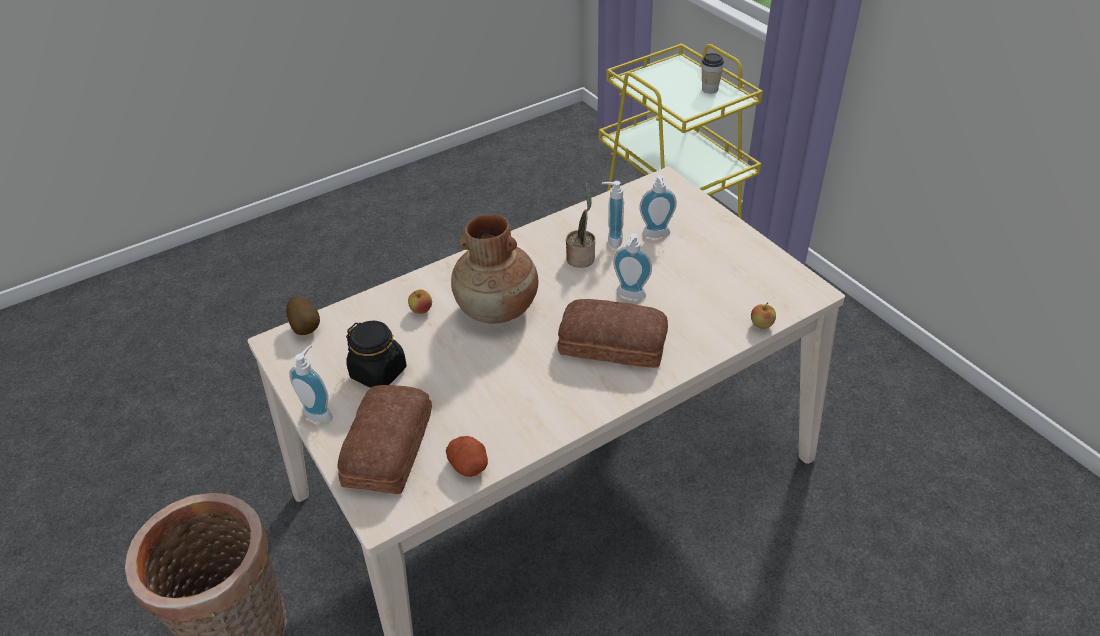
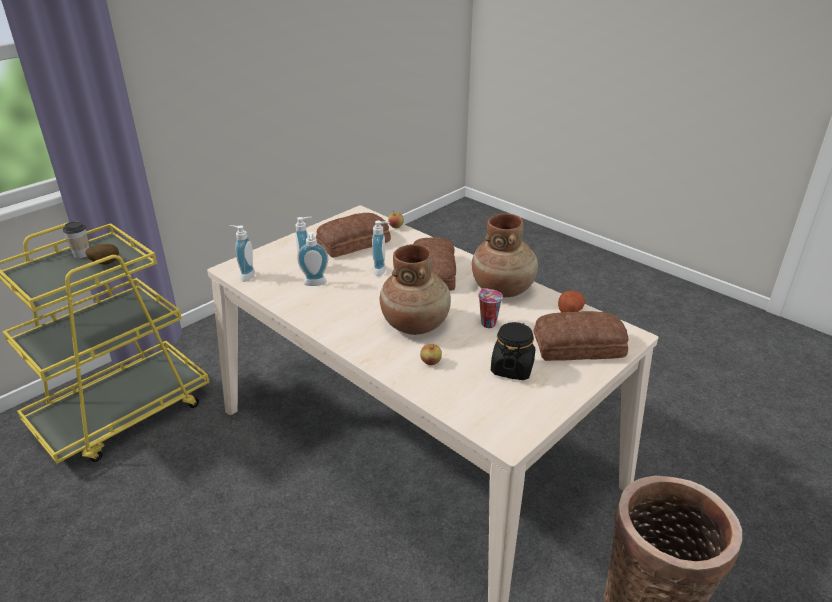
camera: 105 degrees left, 10 degrees down
(306, 328) = (480, 427): potato -> potato (105, 263)
(320, 412) = (569, 388): soap dispenser -> soap dispenser (245, 276)
(473, 371) = (487, 323): none -> cup
(549, 406) = (503, 289): none -> brown vase
(581, 257) = (340, 295): potted plant -> none
(713, 279) = (355, 243): none -> bread

